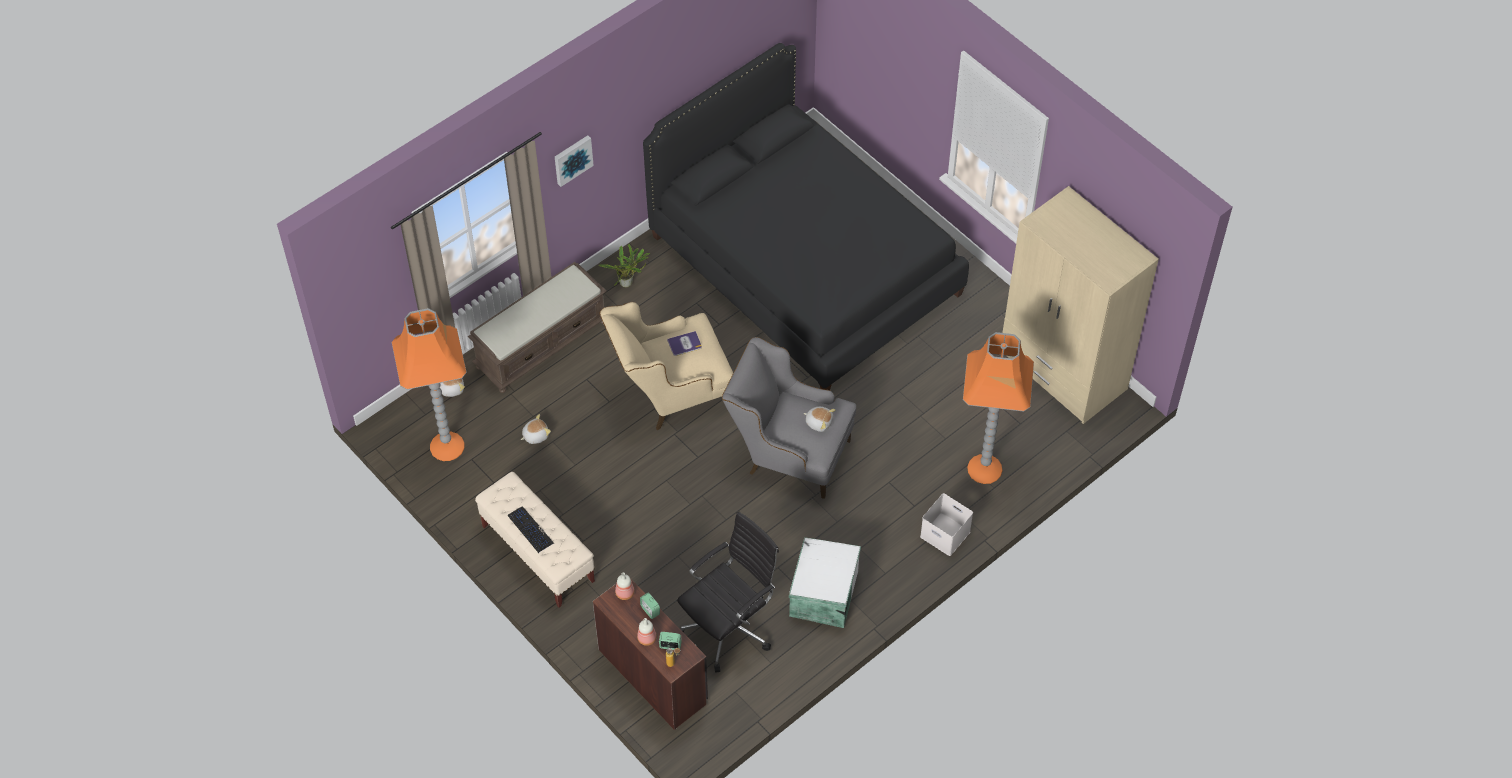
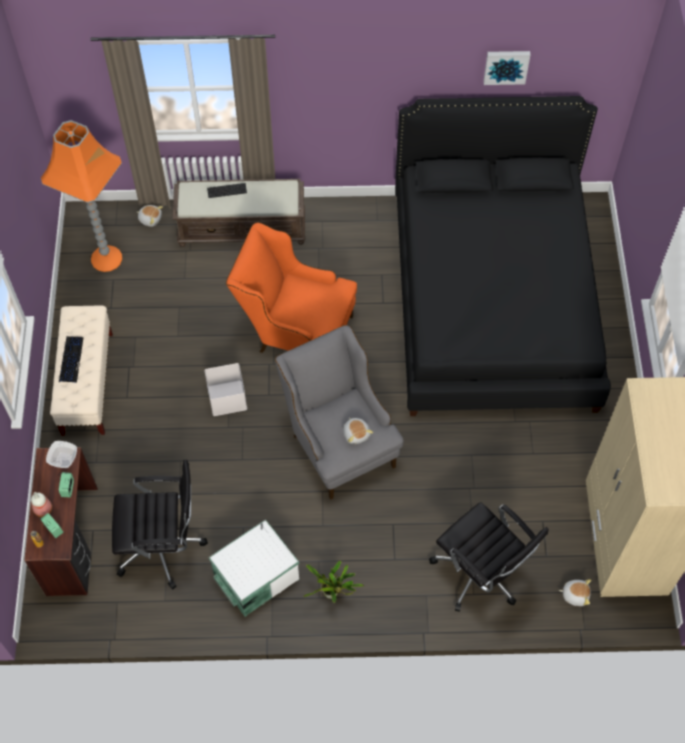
camera: 40 degrees right, 5 degrees up
(523, 311) = (227, 191): none -> keyboard
(535, 435) = (172, 293): plush toy -> plush toy (575, 594)
(572, 159) = (320, 85): picture -> picture (506, 66)
(624, 593) = (63, 460): bottle -> bowl
(628, 283) = (346, 225): potted plant -> potted plant (332, 594)
(670, 393) = (296, 330): beige armchair -> orange armchair
(684, 344) = (315, 296): book -> none
(944, 534) = (396, 601): white storage box -> white storage box (226, 397)
(985, 469) = (480, 573): orange floor lamp -> black office chair

